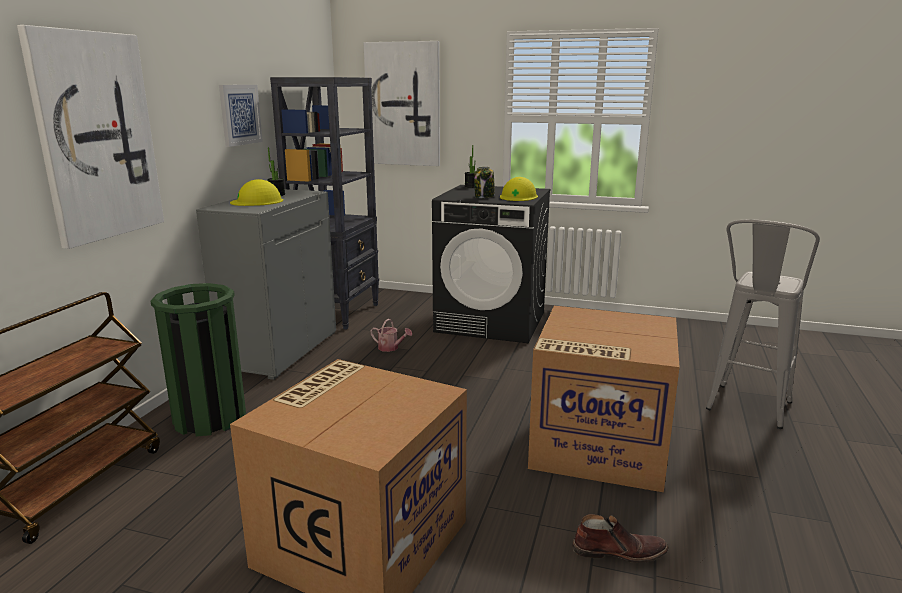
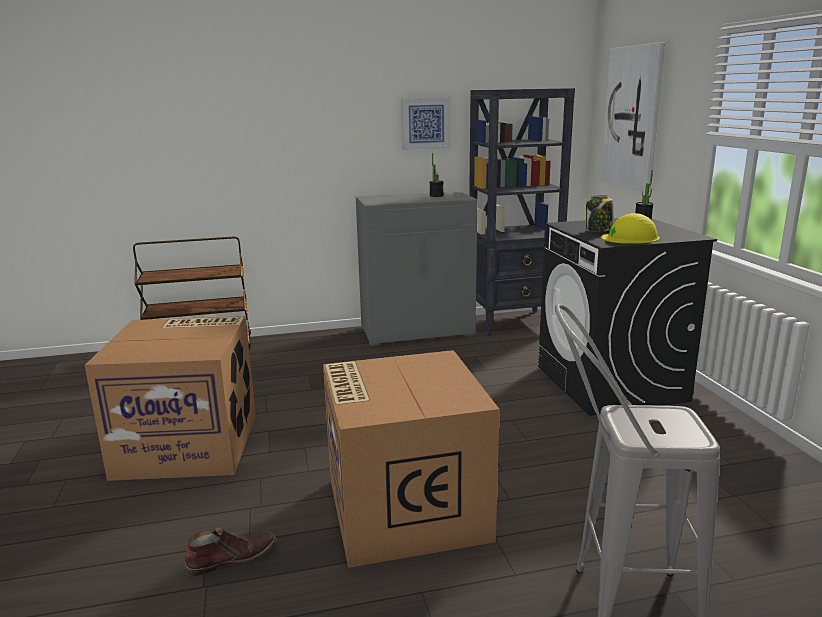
camera: 60 degrees right, 0 degrees up
(96, 137) = (267, 135): picture -> none
(210, 418) = (298, 349): green trash can -> none
(257, 201) = (403, 198): yellow hard hat -> none
(391, 348) = (478, 362): watering can -> none
(618, 551) = (232, 558): brown boot -> brown boot turned 90 degrees counterclockwise

